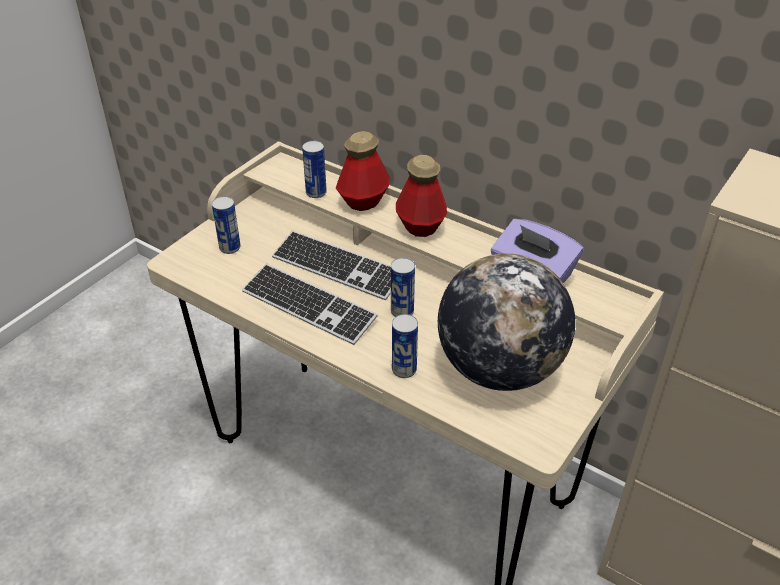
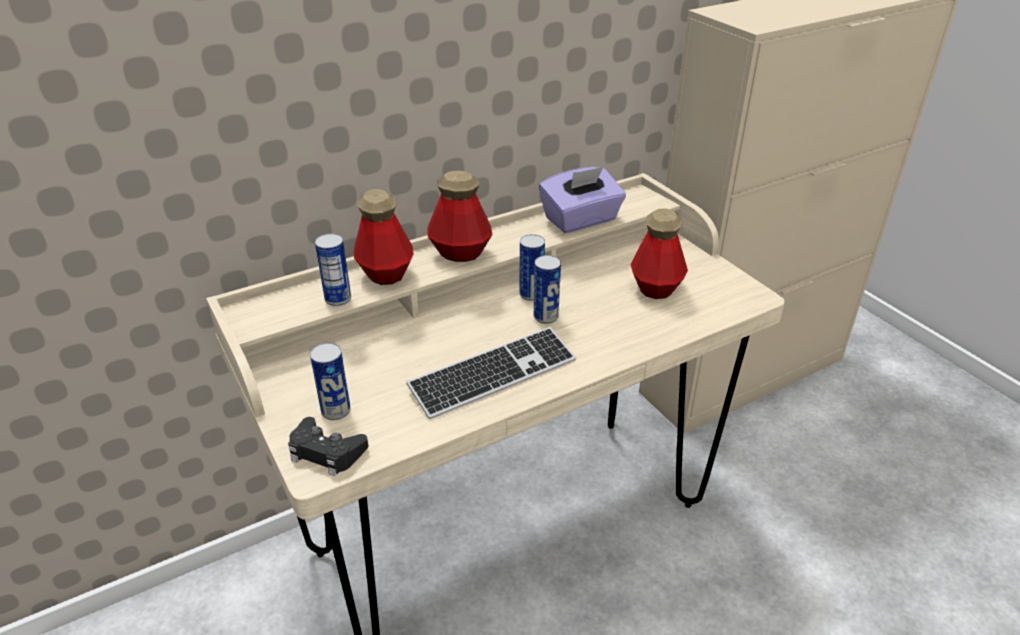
camera: 65 degrees left, 5 degrees down
(190, 259) = (326, 452): none -> black game controller
(337, 267) = (445, 339): keyboard -> none
(404, 370) = (628, 339): can -> can (531, 294)
(499, 369) = (656, 288): globe -> bottle

